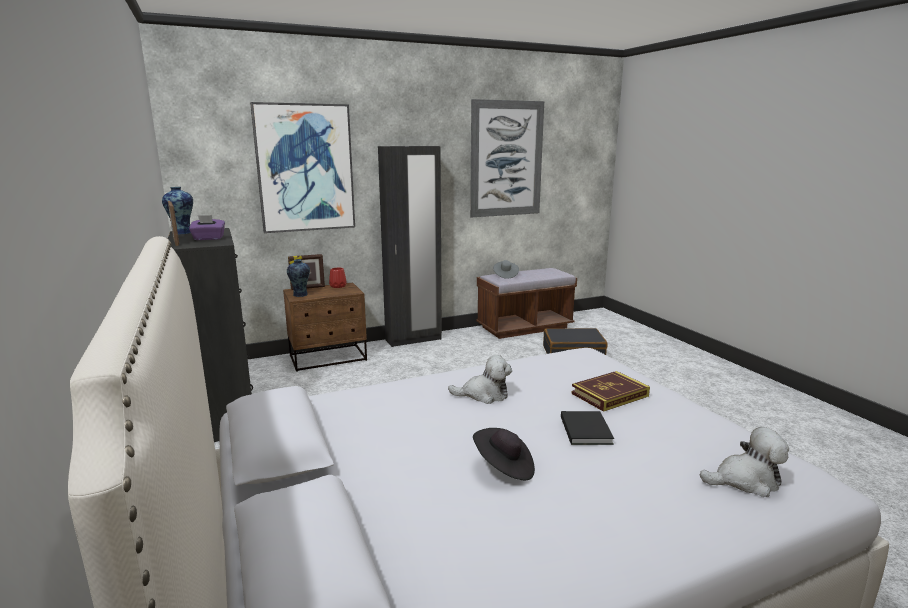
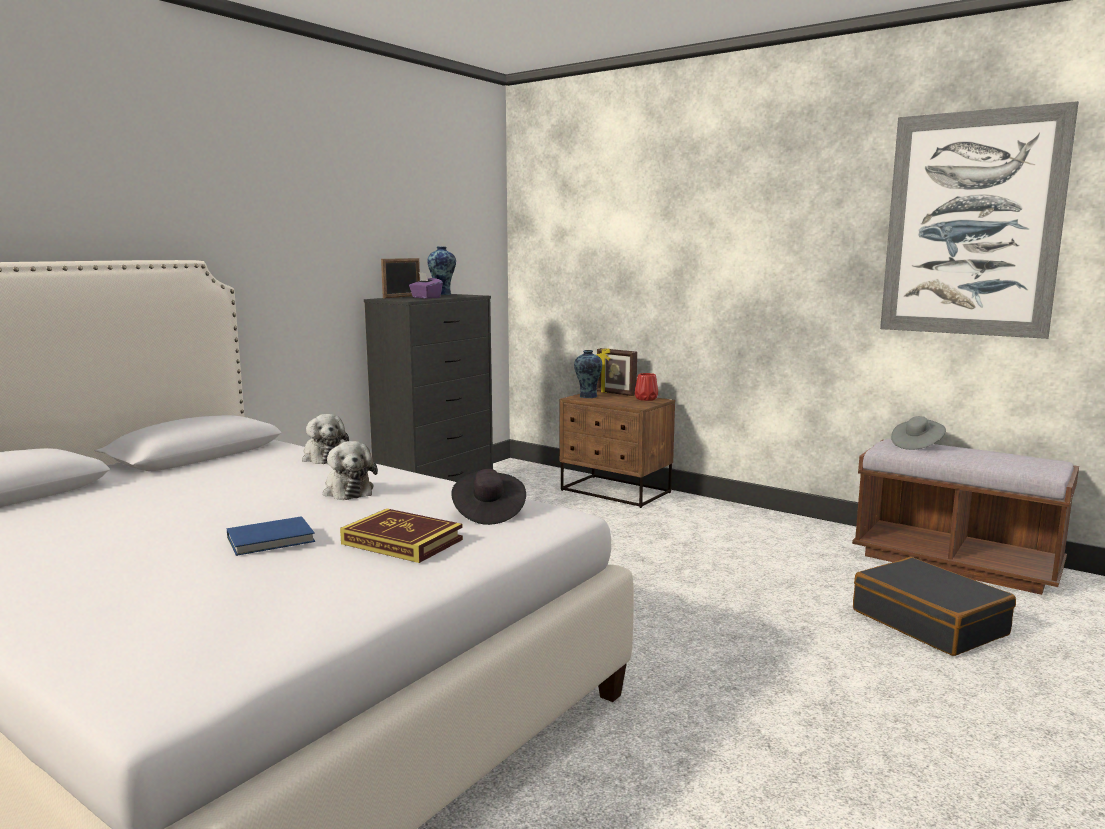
camera: 60 degrees right, 5 degrees down
(305, 168) = (636, 237): picture -> none
(413, 339) = (746, 511): black wardrobe -> none
(504, 467) = (164, 521): black hat -> black hat (488, 513)
(586, 429) = (273, 539): black book -> blue book
(745, 481) = (156, 635): plush toy -> plush toy (323, 457)

